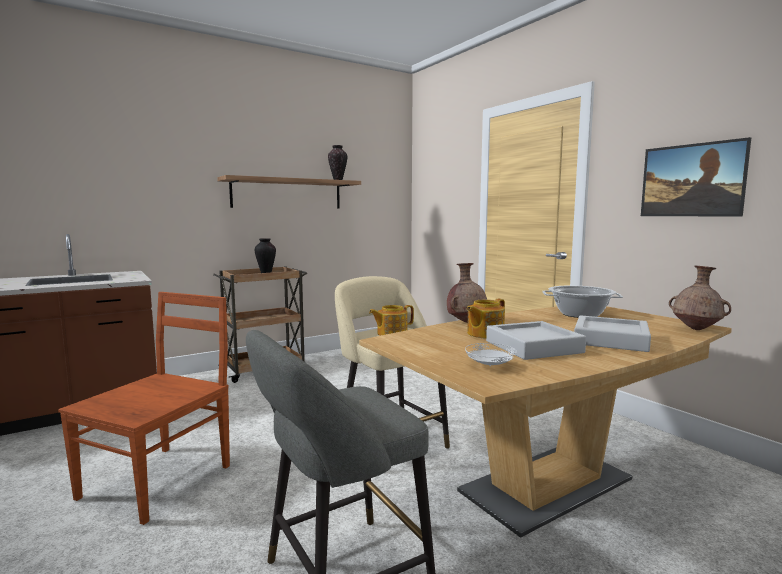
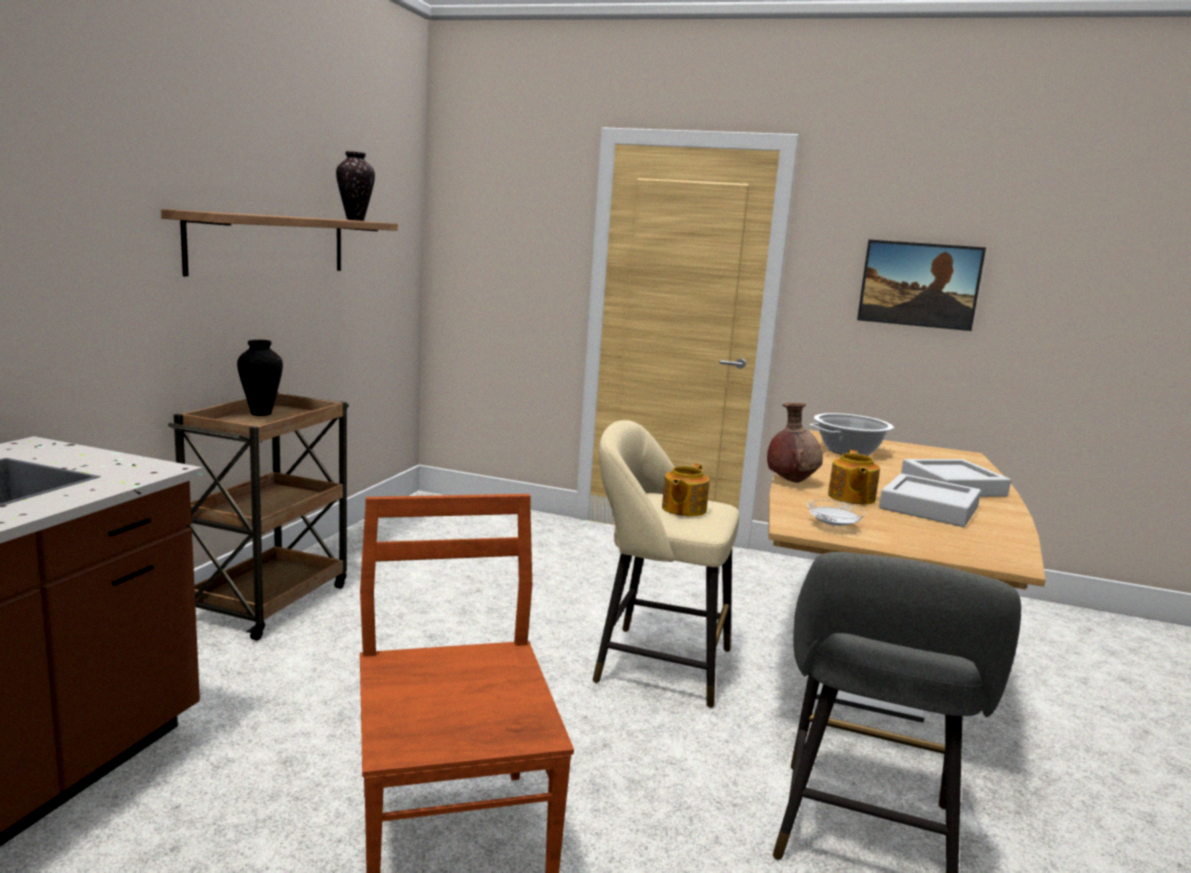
camera: 40 degrees left, 5 degrees up
(490, 366) = (963, 542): white plate -> white plate (833, 526)
(697, 329) = (968, 459): brown vase -> none

